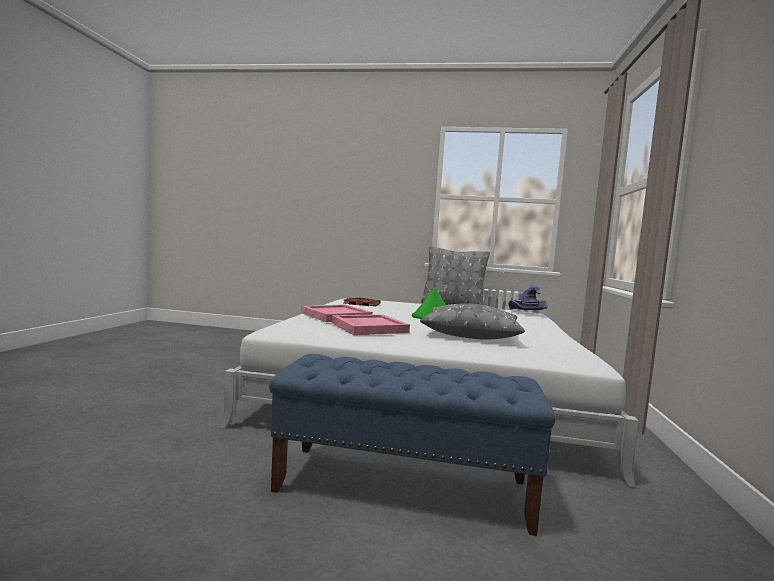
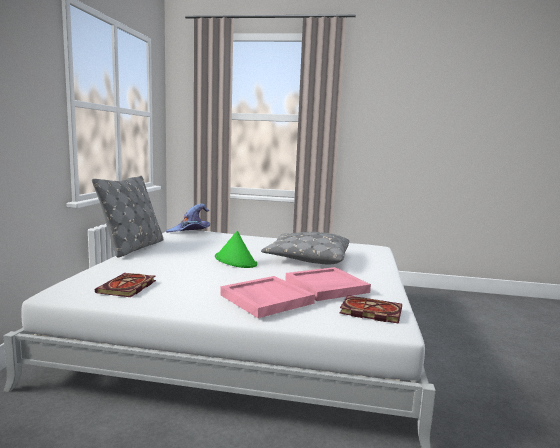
camera: 90 degrees left, 5 degrees up
(308, 331) = (369, 311): none -> book
(404, 486) = (447, 353): blue bench -> none

